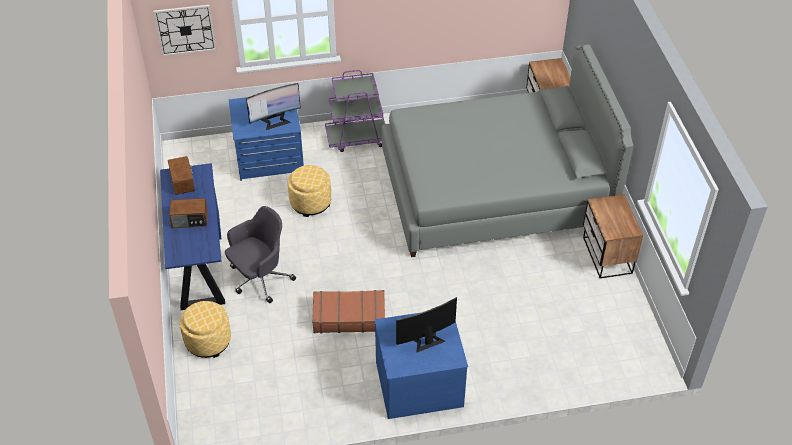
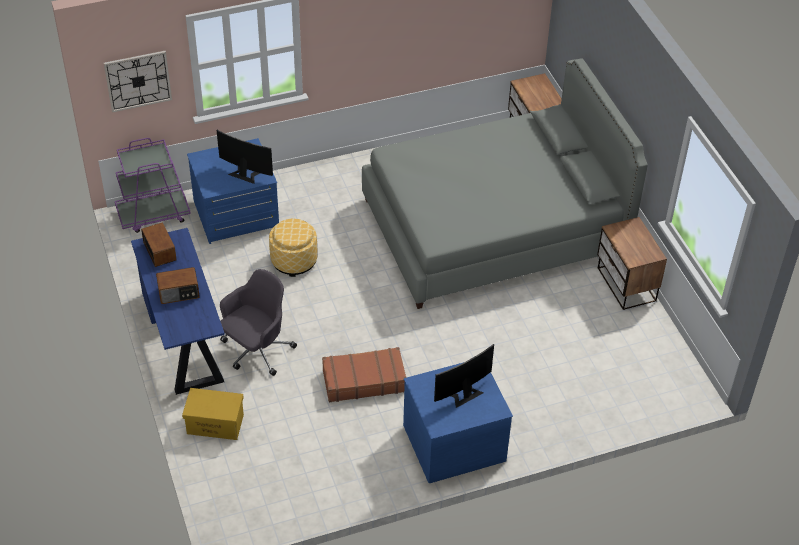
camera: 10 degrees left, 0 degrees up
(208, 341) = (214, 424): ottoman -> yellow storage box
(275, 121) = (245, 173): monitor -> monitor turned 120 degrees counterclockwise
(357, 138) = (330, 183): purple cart -> purple cart (154, 214)

